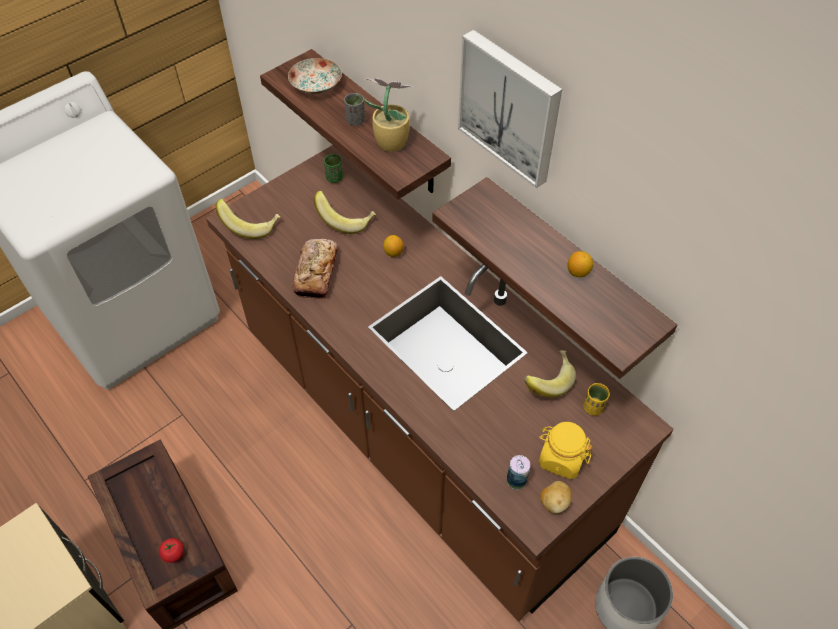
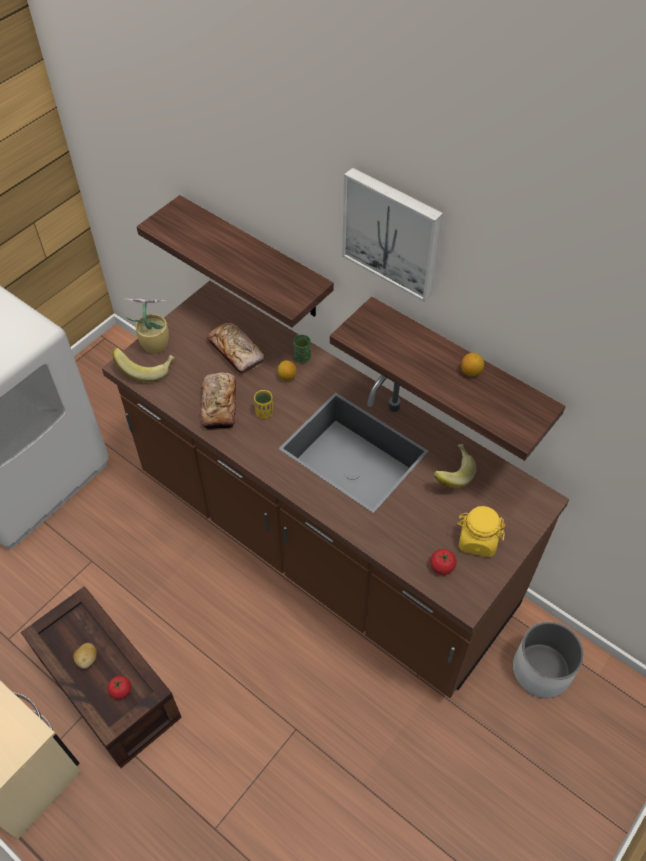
camera: 10 degrees left, 0 degrees up
(315, 85) = (192, 230): plate -> none
(334, 178) = (216, 314): green cup -> green cup (302, 357)
(346, 220) = (236, 352): banana -> bread
(355, 121) = (237, 259): grey cup -> none
(390, 142) = (274, 275): potted plant -> potted plant (154, 344)
(516, 481) = (442, 566): can -> tomato
(554, 502) = (479, 579): potato -> potato (87, 659)
(593, 407) = (496, 491): yellow cup -> yellow cup (264, 412)

